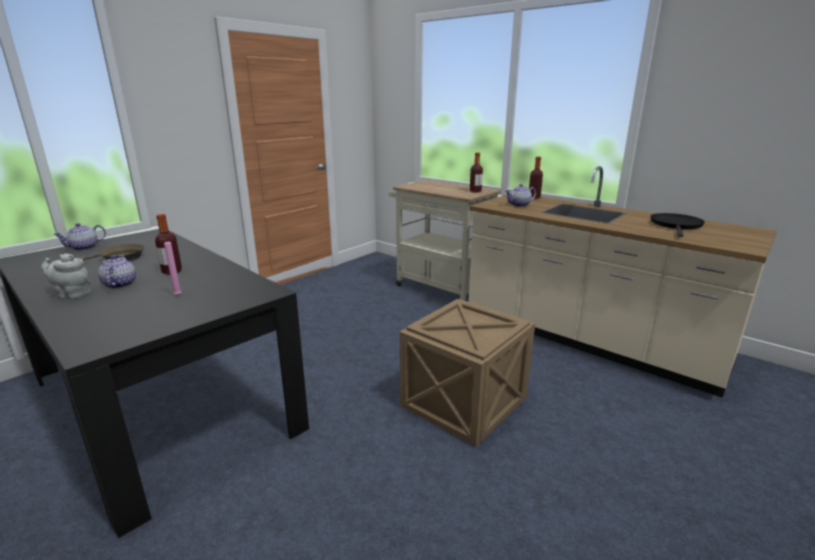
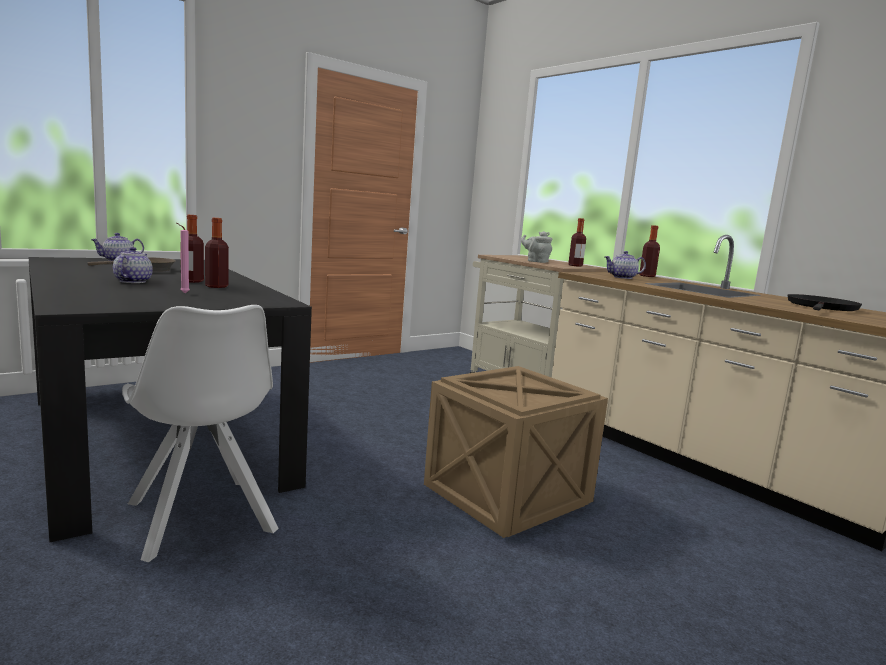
camera: 10 degrees right, 10 degrees down
(72, 294) = (82, 280): grey teapot -> grey teapot (536, 261)
(198, 276) = (216, 286): none -> bottle
(237, 481) = (201, 519): none -> white chair

